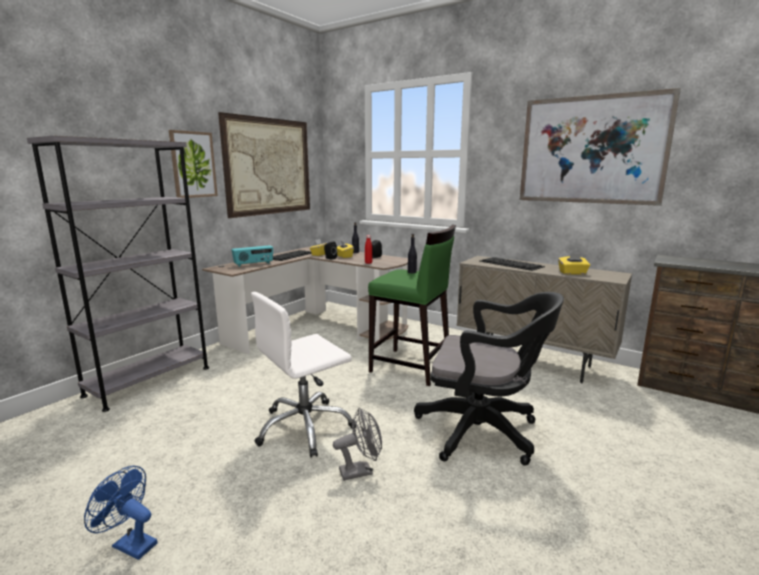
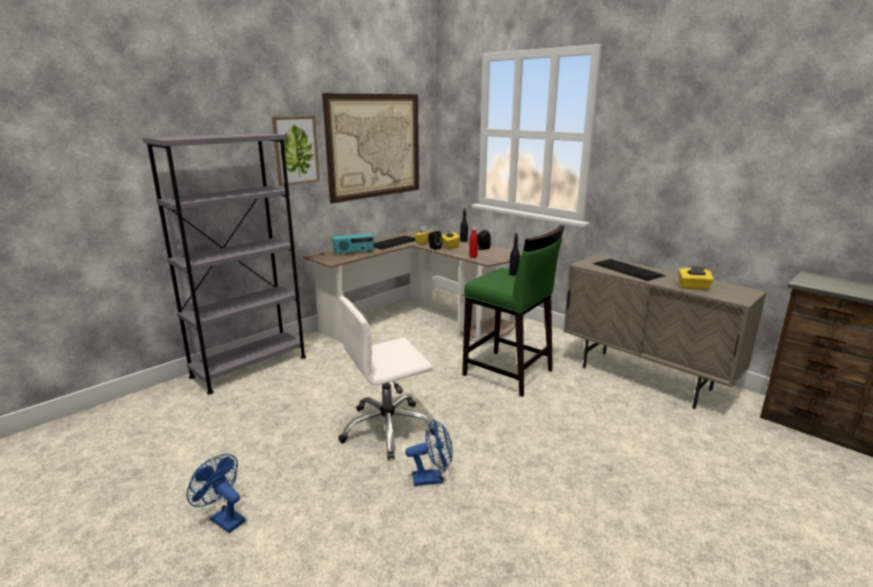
camera: 10 degrees right, 5 degrees up
(361, 471) = (432, 478): grey fan -> blue fan
(483, 432) = (566, 453): black office chair -> none
(591, 150) = (733, 143): picture -> none

